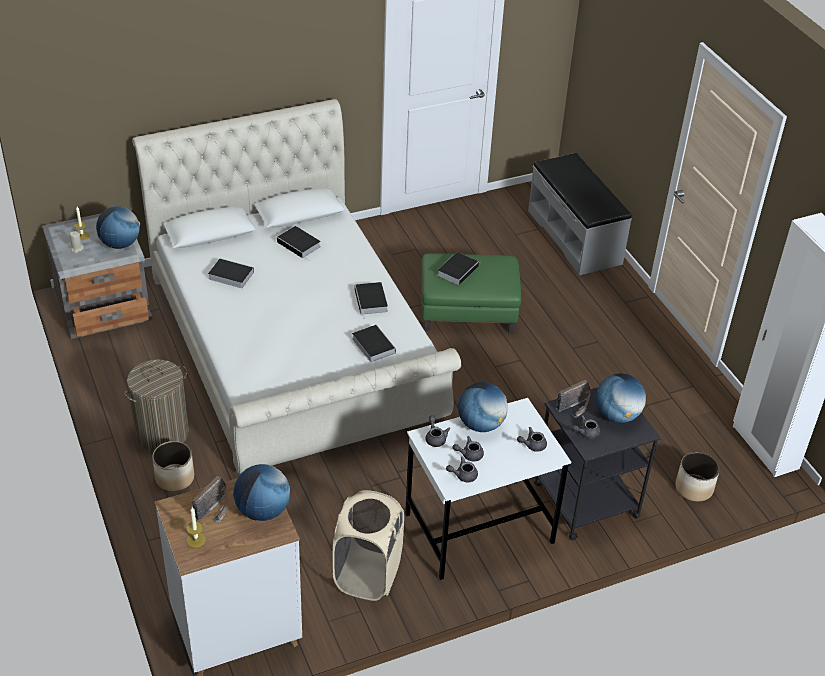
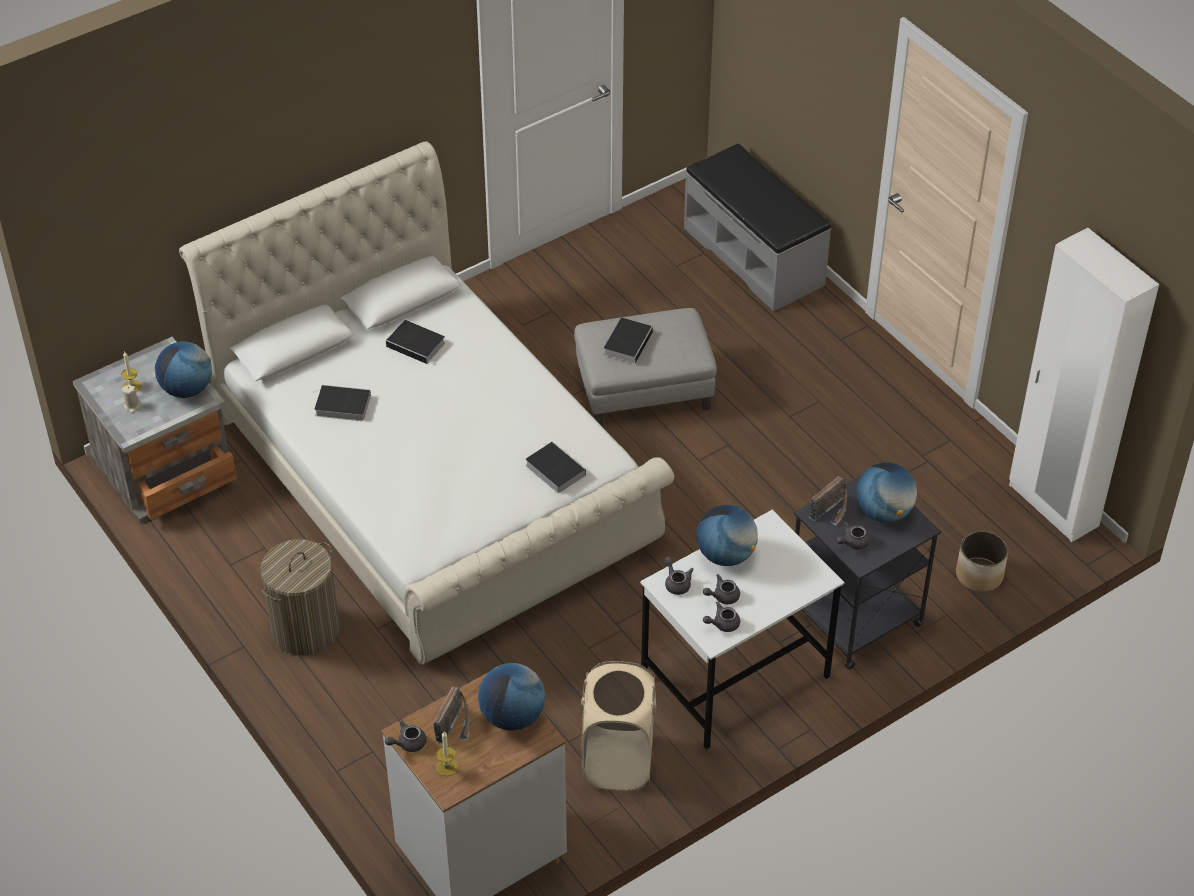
camera: 10 degrees left, 5 degrees up
(174, 478) = (341, 685): planter -> none
(371, 301) = (534, 409): book -> none
(467, 312) = (644, 390): green ottoman -> grey ottoman
(532, 445) = (793, 570): grey teapot -> grey teapot (407, 743)

